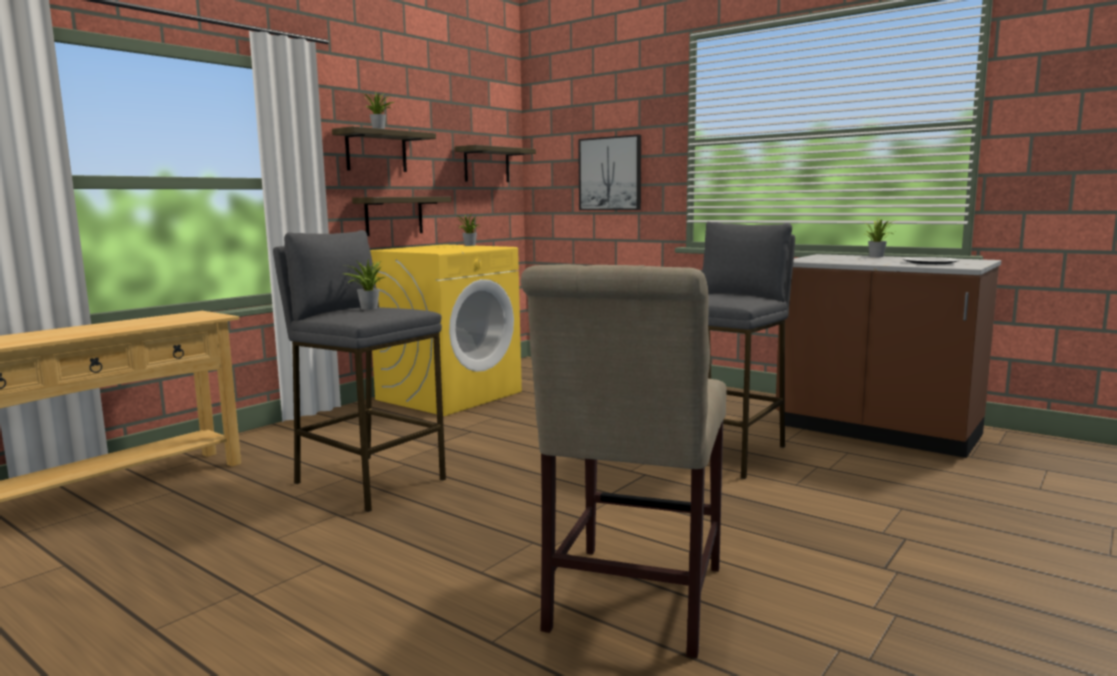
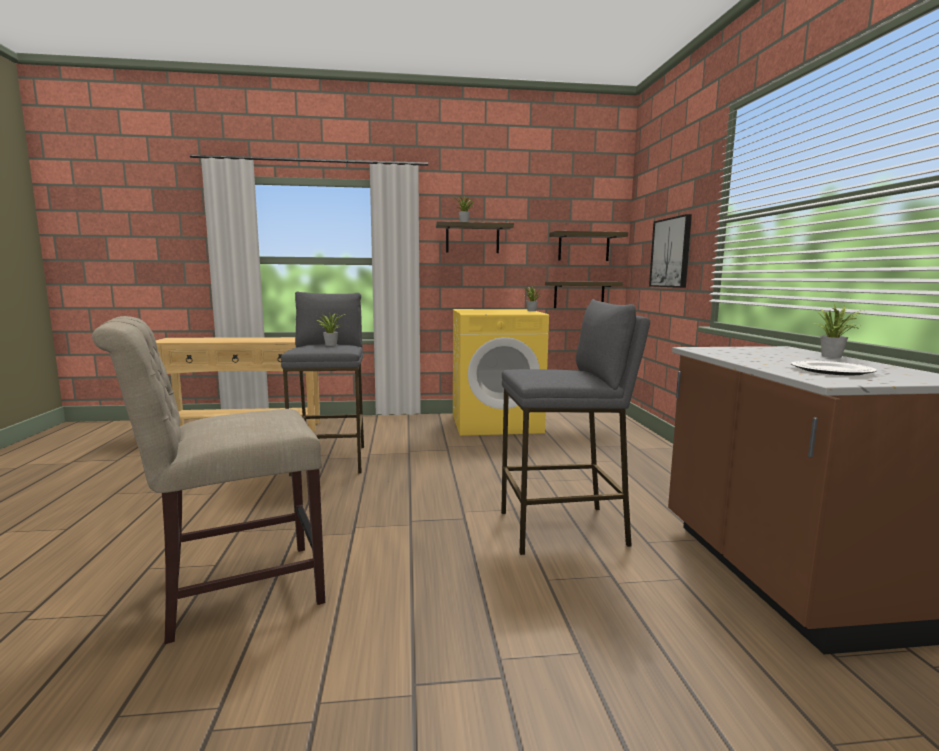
camera: 45 degrees right, 0 degrees up
(394, 216) = (484, 285): shelf -> shelf (579, 294)

